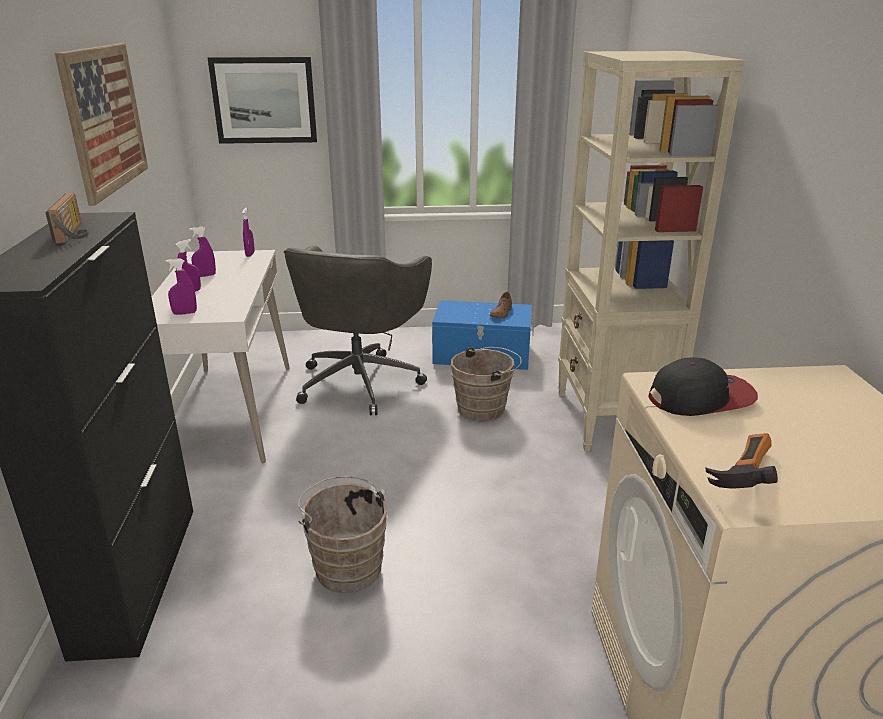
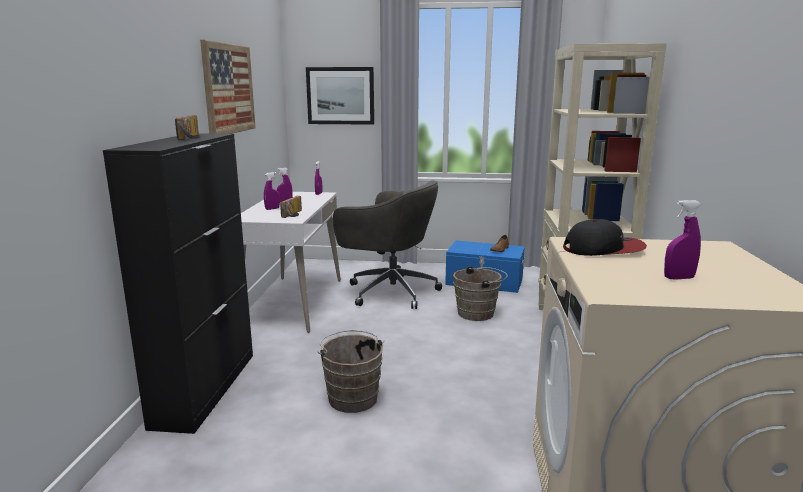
camera: 10 degrees right, 10 degrees down
(185, 313) = (264, 218): purple spray bottle -> purple spray bottle (678, 278)
(226, 302) = (294, 214): none -> radio
(360, 381) = (389, 291): grey office chair -> grey office chair turned 90 degrees counterclockwise
(738, 477) = (612, 283): hammer -> none

